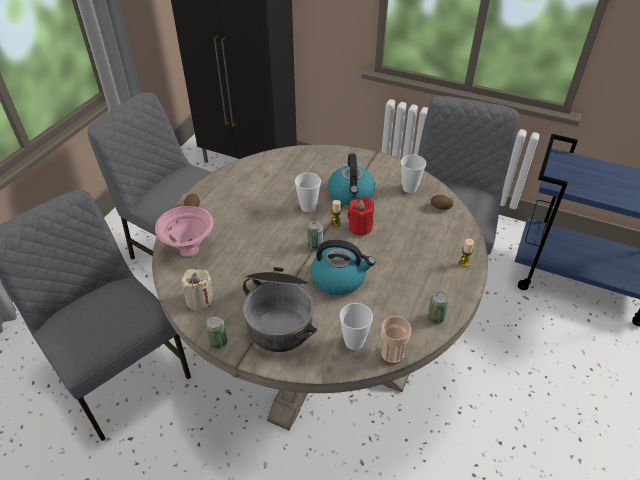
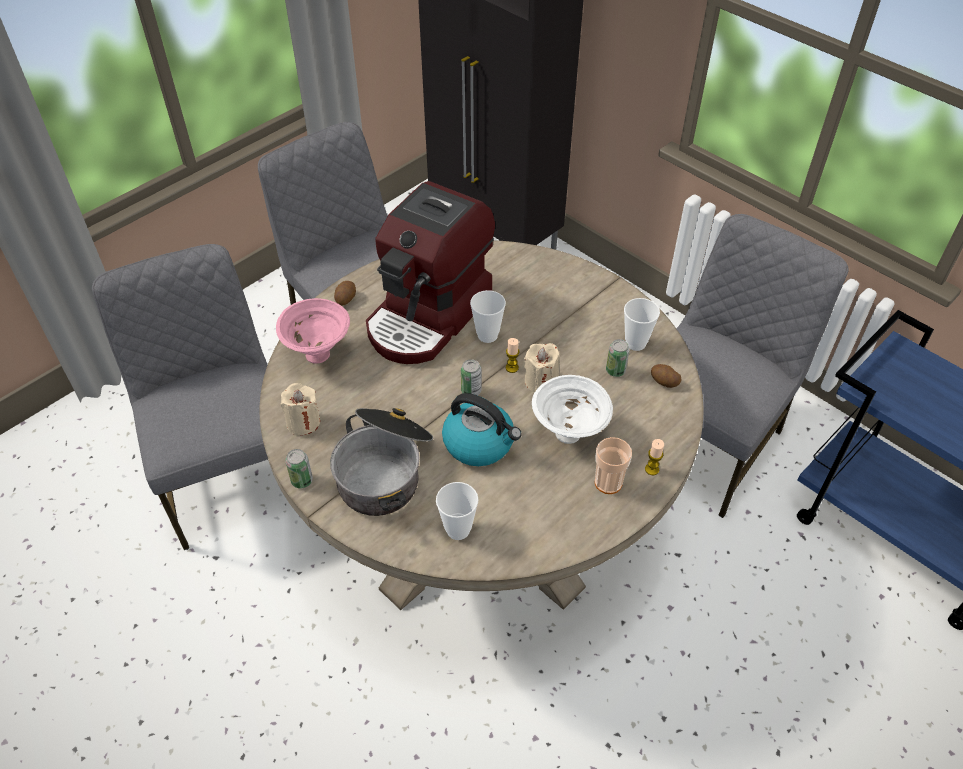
camera: 20 degrees right, 5 degrees up
(260, 204) = (429, 316): none -> coffee machine
(351, 194) = (552, 332): kettle -> none
(360, 227) = (540, 381): red candle -> beige candle
(392, 354) = (496, 559): cup -> cup (608, 482)
(398, 256) = (570, 435): none -> white bowl
(435, 318) = (574, 530): can -> can (615, 370)

